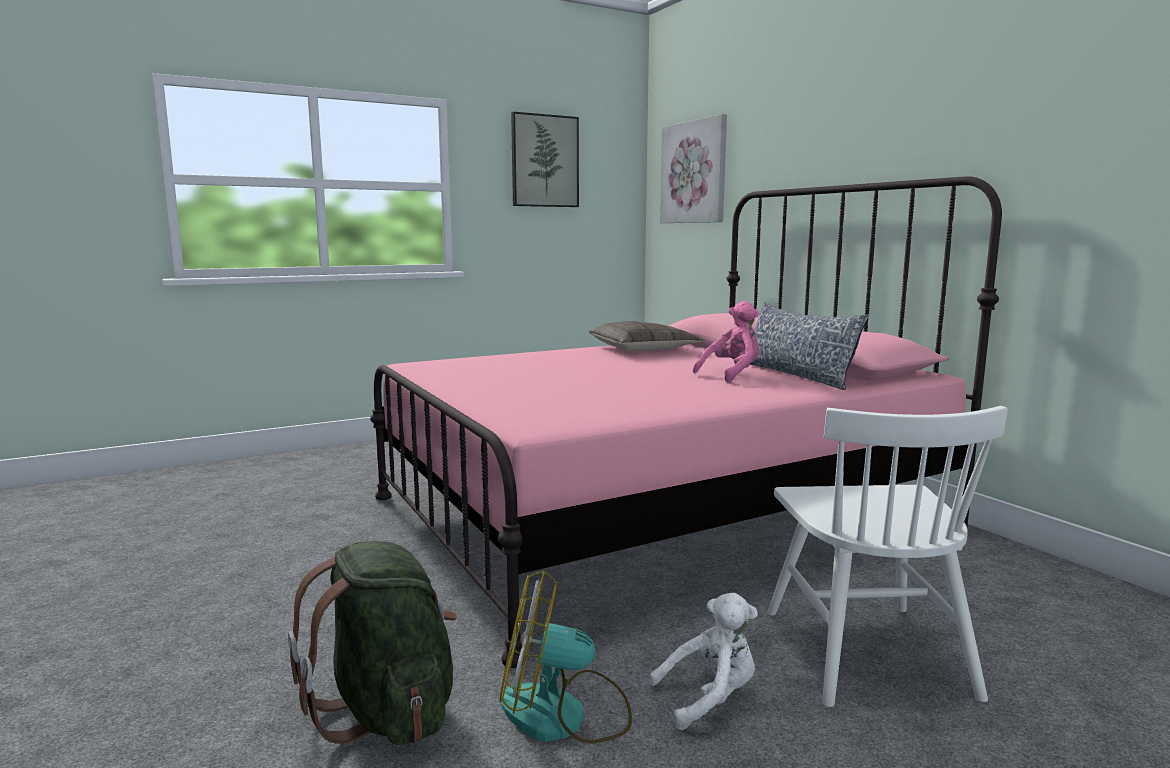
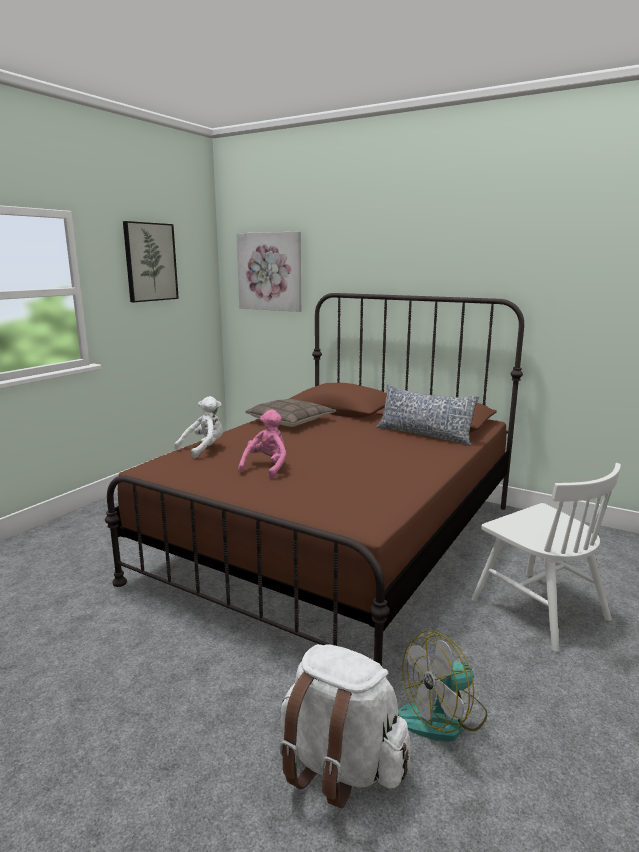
camera: 30 degrees left, 5 degrees up
(388, 710) = (340, 765): green backpack -> white backpack
(658, 513) = (337, 541): pink bed -> brown bed
(709, 698) = (501, 670): white plush toy -> white plush toy (204, 448)
(732, 375) = (390, 441): pink plush toy -> pink plush toy (267, 467)

